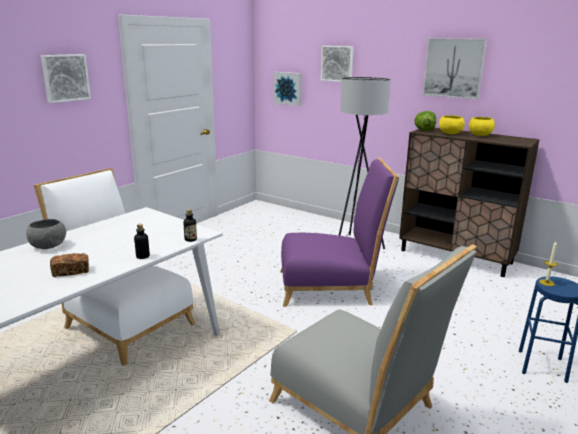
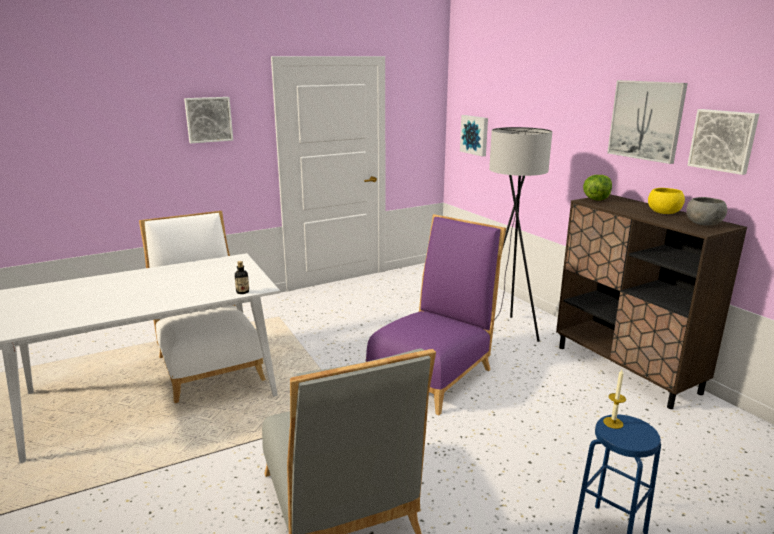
camera: 25 degrees right, 0 degrees up
(49, 246) = (127, 278): grey bowl -> grey bowl (704, 224)
(71, 271) = (115, 304): bread -> none
(143, 256) = (184, 301): bottle -> none
(331, 287) = (433, 373): purple chair -> purple chair turned 75 degrees counterclockwise
(337, 63) = (522, 108): picture -> picture (723, 140)
(450, 133) = (624, 206): yellow bowl -> none

